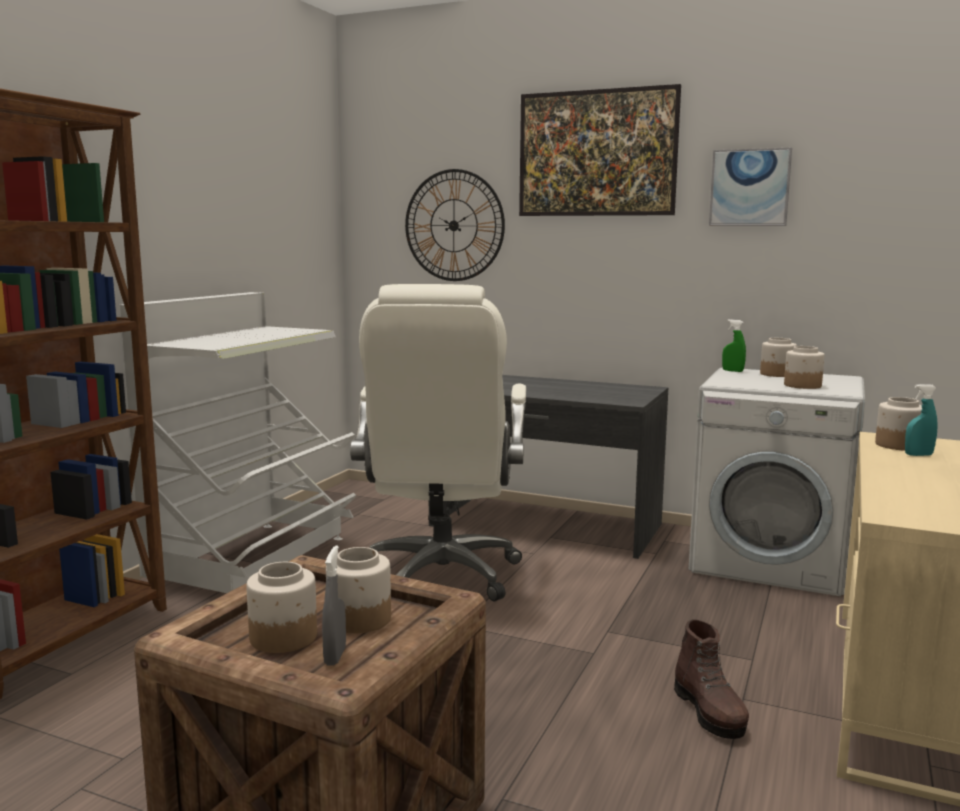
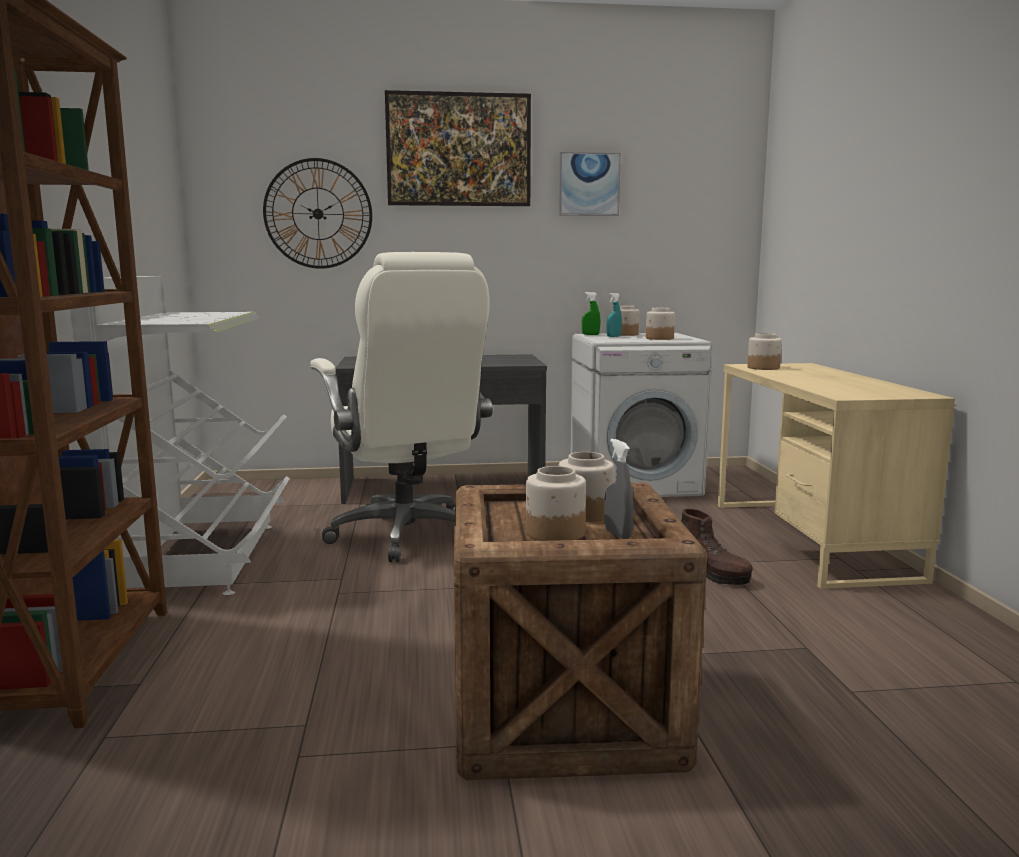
camera: 30 degrees left, 0 degrees up
(918, 455) = (785, 371): turquoise spray bottle -> turquoise spray bottle (613, 336)

